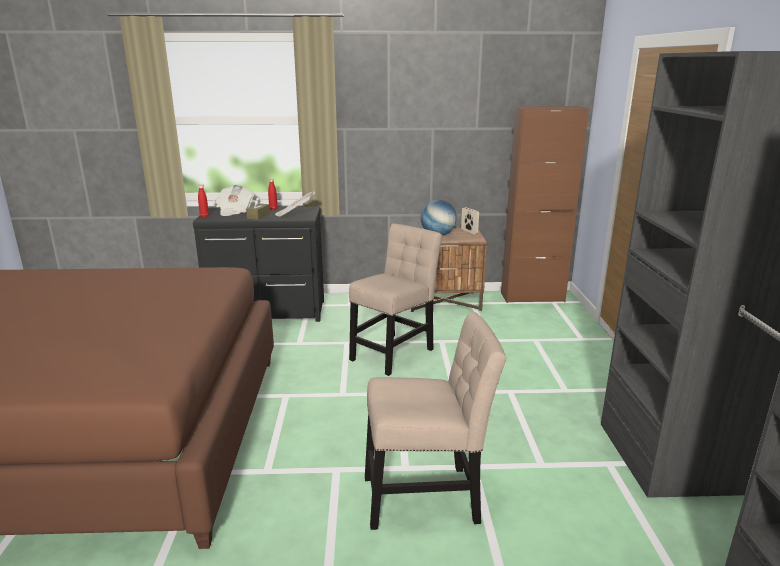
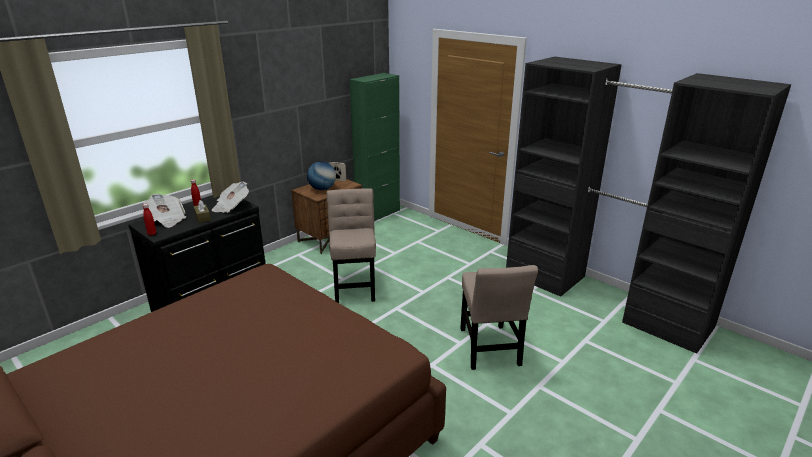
camera: 45 degrees left, 5 degrees up
(427, 497) = (489, 349): beige chair -> beige chair turned 135 degrees clockwise
(532, 297) = (378, 214): brown cabinet -> green cabinet

